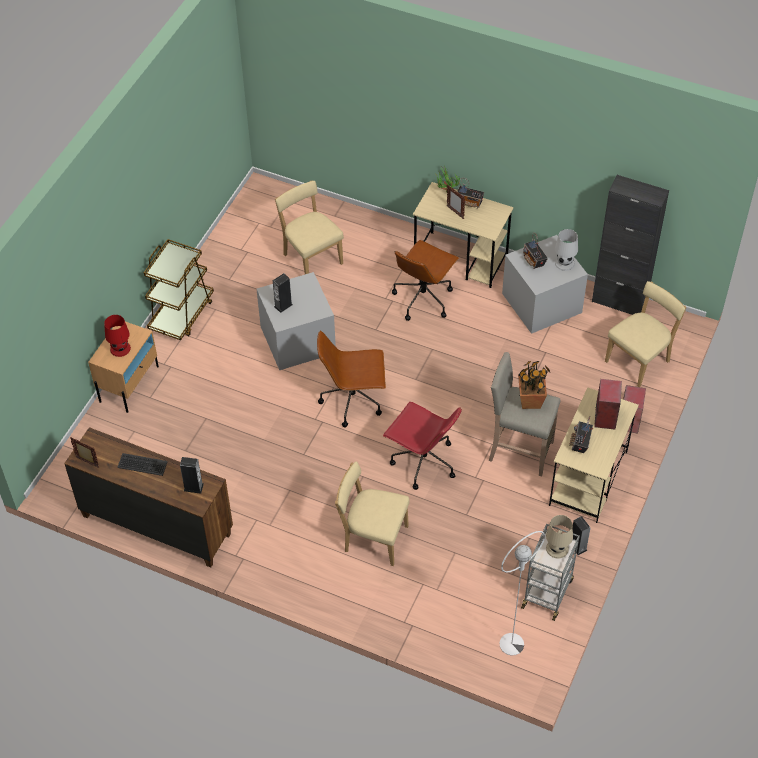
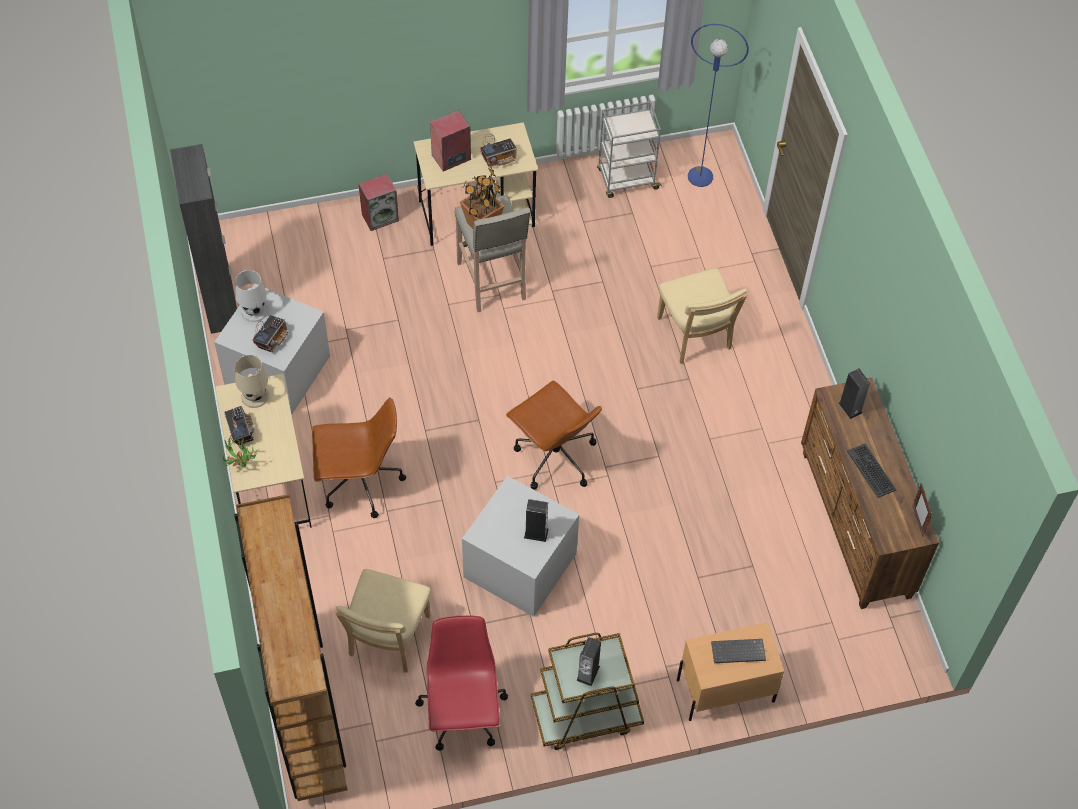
camera: 130 degrees left, 5 degrees up
(120, 348) = (737, 652): red table lamp -> keyboard
(304, 205) = (306, 710): none -> brown bookcase
(423, 462) = (575, 350): red office chair -> red office chair (463, 714)
(455, 212) = (268, 436): picture frame -> none
(511, 644) = (700, 176): white floor lamp -> blue floor lamp
(557, 548) = (623, 126): beige table lamp -> beige table lamp (255, 396)
(578, 546) = (559, 183): speaker -> speaker (588, 673)
(639, 360) = (292, 247): beige chair -> none

